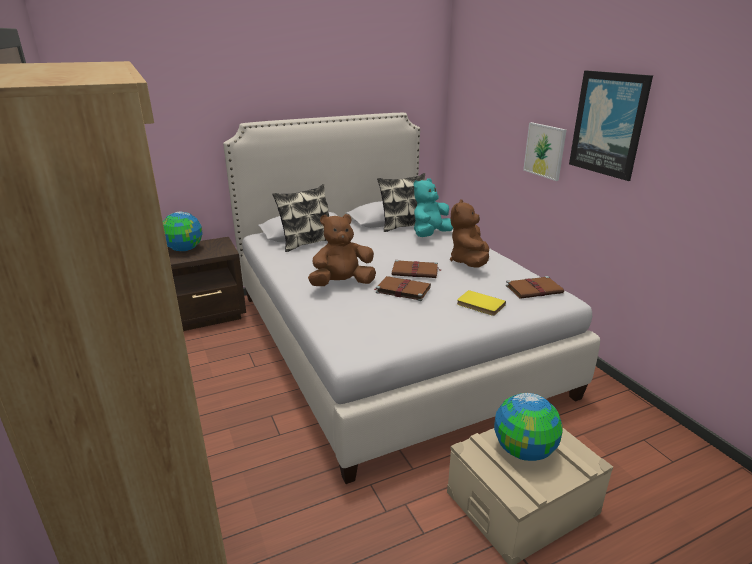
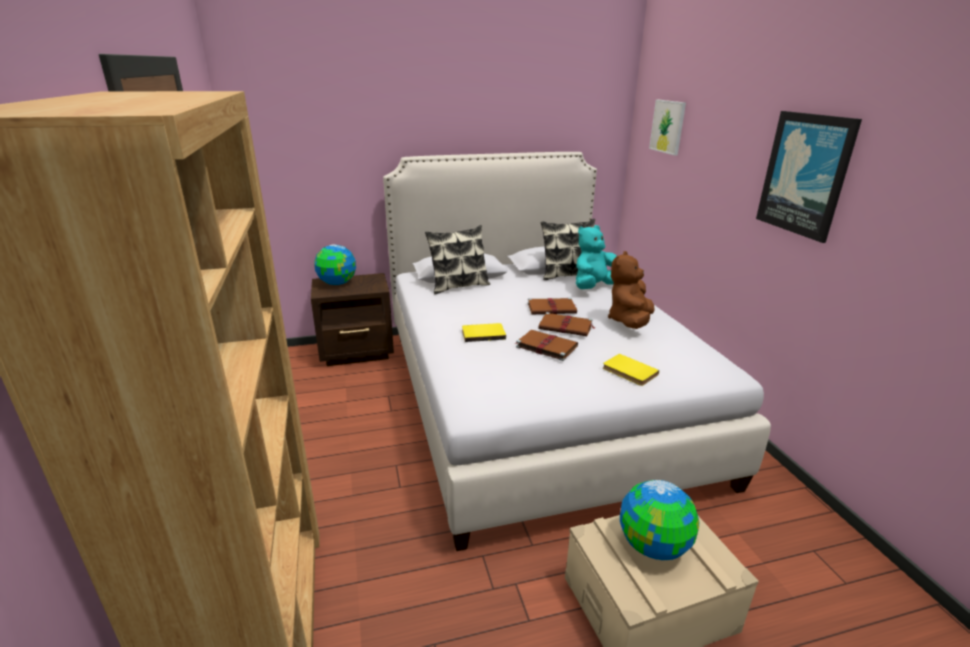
camera: 10 degrees right, 0 degrees up
(342, 284) = (483, 334): brown plush toy -> yellow book
(534, 289) = (698, 360): brown book -> brown book (552, 308)
(544, 151) = (730, 201): picture -> picture (667, 126)

